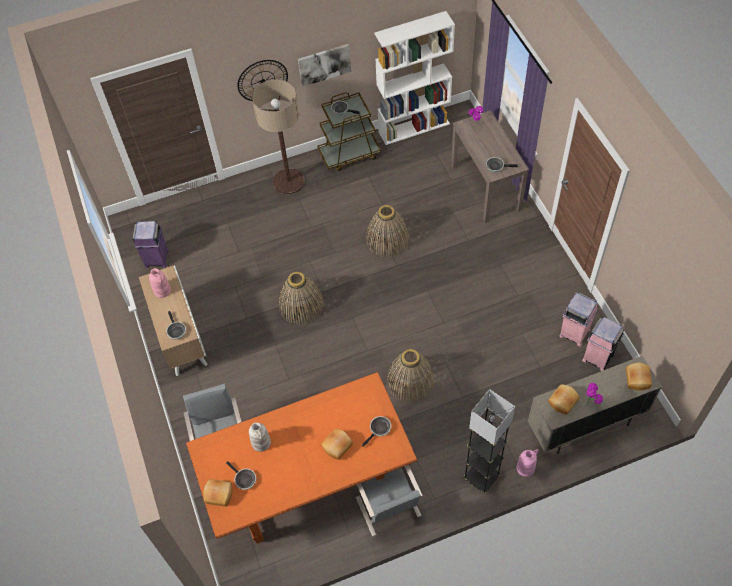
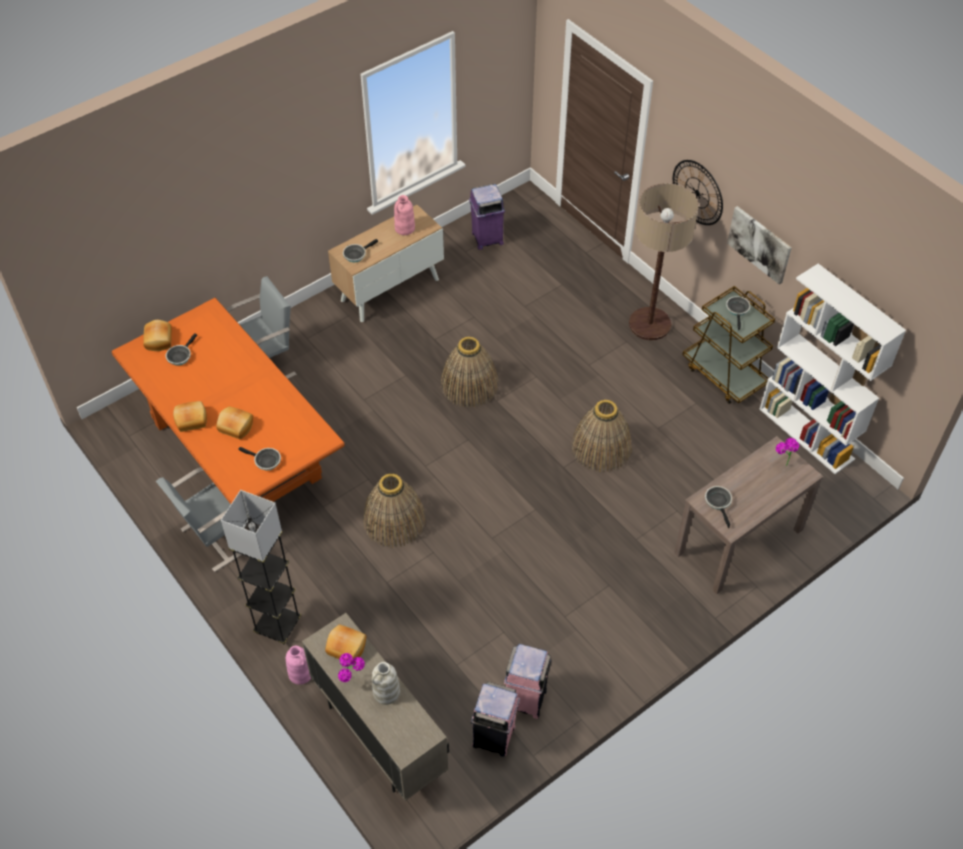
camera: 70 degrees right, 5 degrees down
(261, 443) = (226, 359): white vase -> white vase (386, 693)
(636, 379) = (404, 734): bread -> bread (191, 419)

